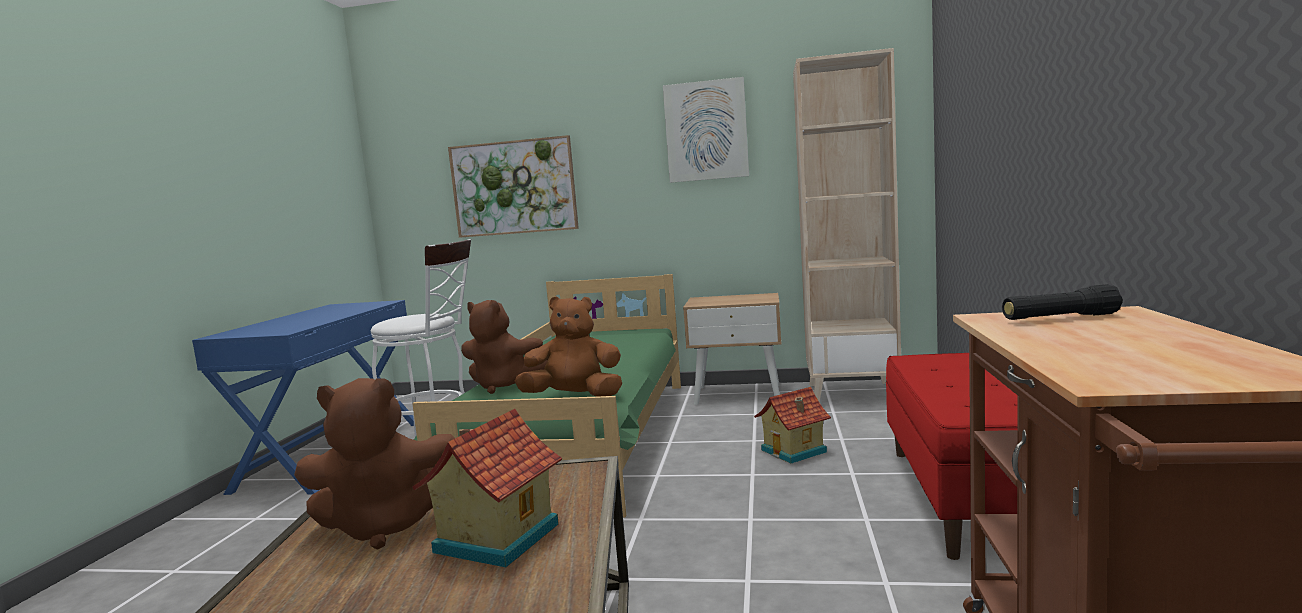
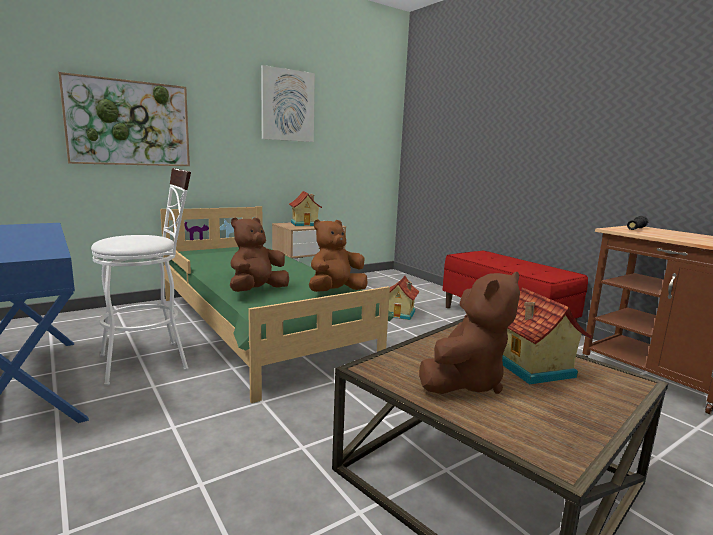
camera: 45 degrees left, 5 degrees up
(505, 386) = (257, 291): brown plush toy -> brown plush toy turned 150 degrees clockwise
(729, 298) = (305, 224): none -> toy house
(852, 392) = (368, 280): beige bookcase -> none

